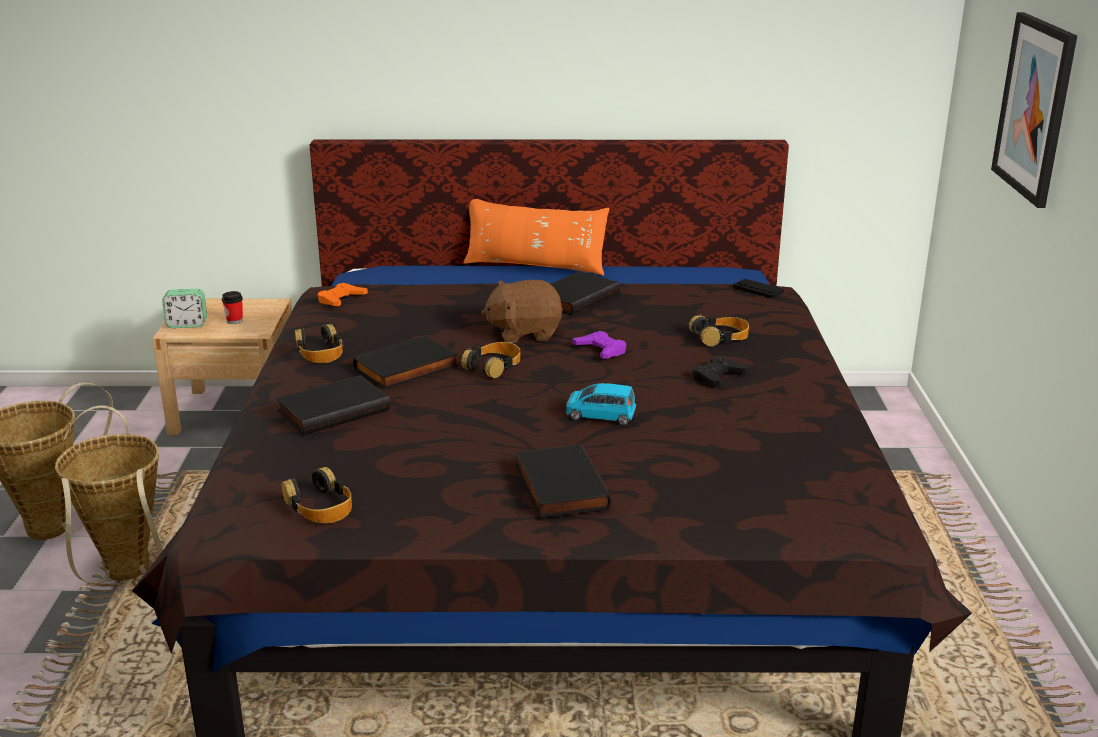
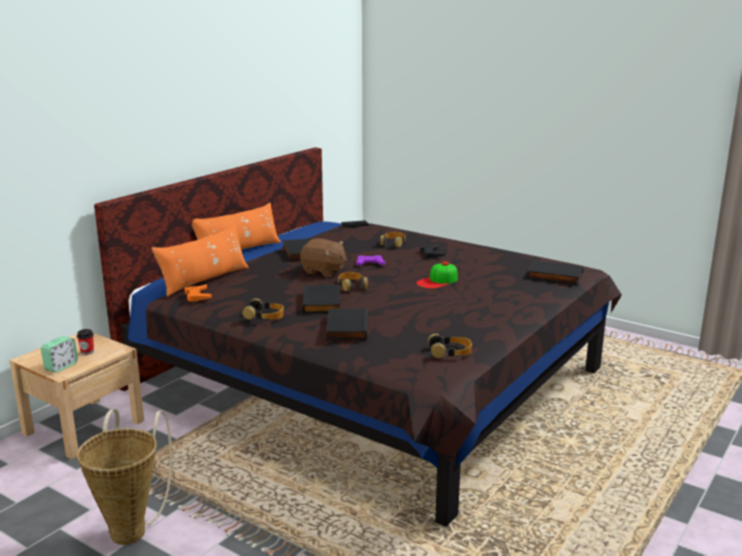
camera: 55 degrees left, 5 degrees down
(127, 576) = (236, 514): basket -> none
(402, 285) = (204, 280): none -> orange pillow
(524, 333) = (323, 271): brown plush toy -> brown plush toy turned 90 degrees counterclockwise
(558, 487) = (494, 304): black book -> black book (554, 276)
(600, 416) = (438, 281): blue toy car -> cap
(1034, 108) = (461, 101): picture -> none

